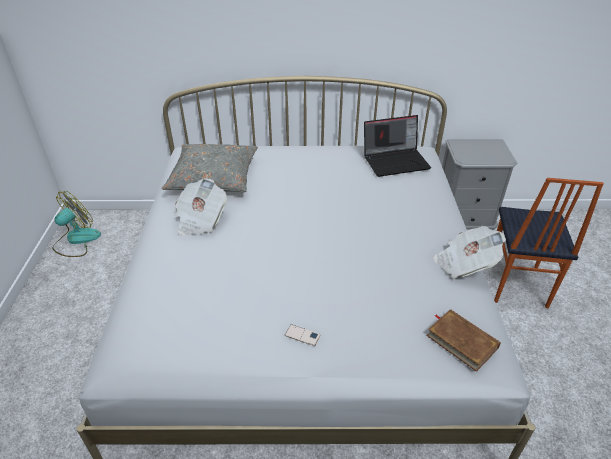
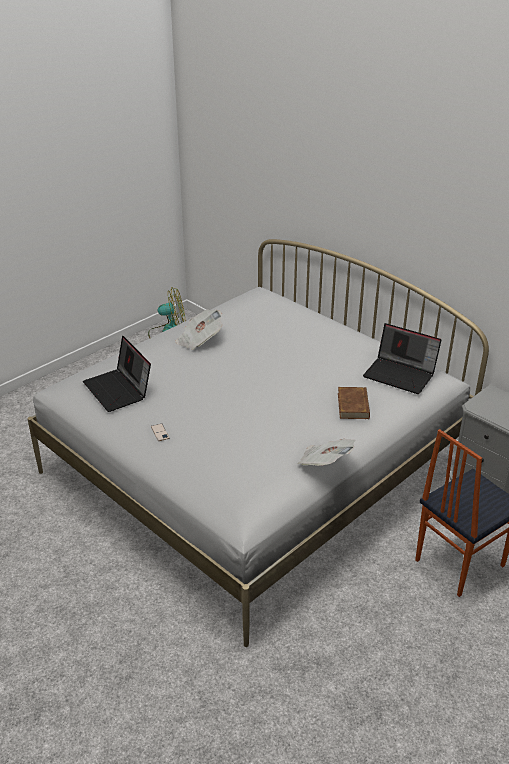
camera: 45 degrees right, 5 degrees down
(193, 319) = (119, 390): none -> laptop
(213, 177) = (247, 318): grey pillow -> none
(461, 341) = (241, 495): brown book -> brown book (353, 405)

